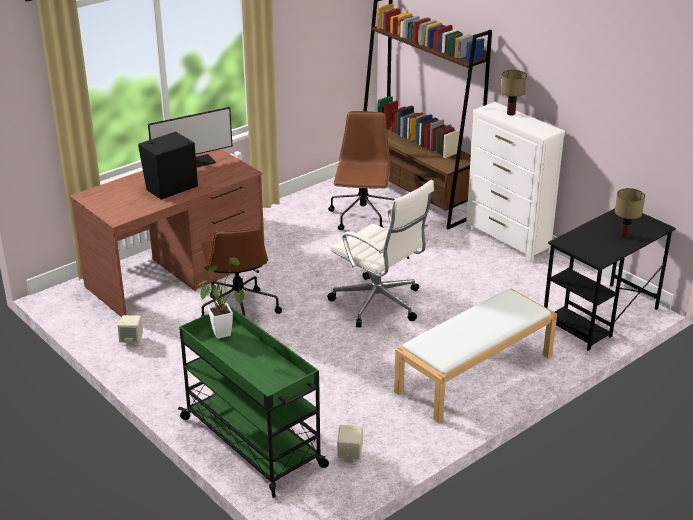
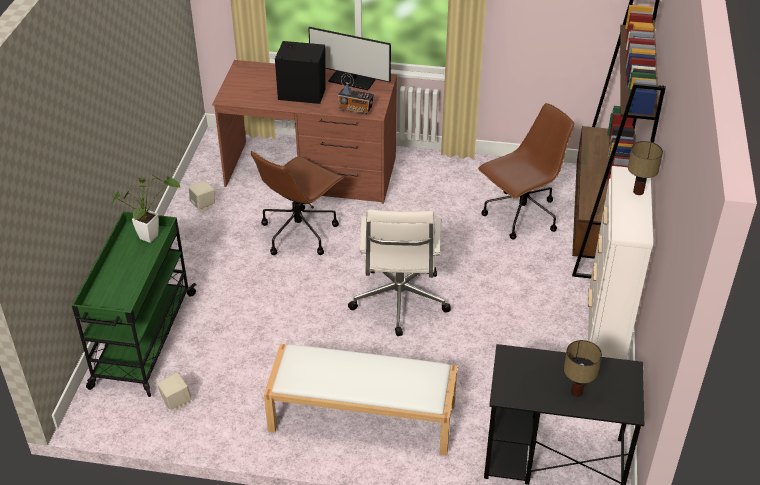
camera: 50 degrees right, 10 degrees up
(231, 176) = (356, 109): none -> radio

